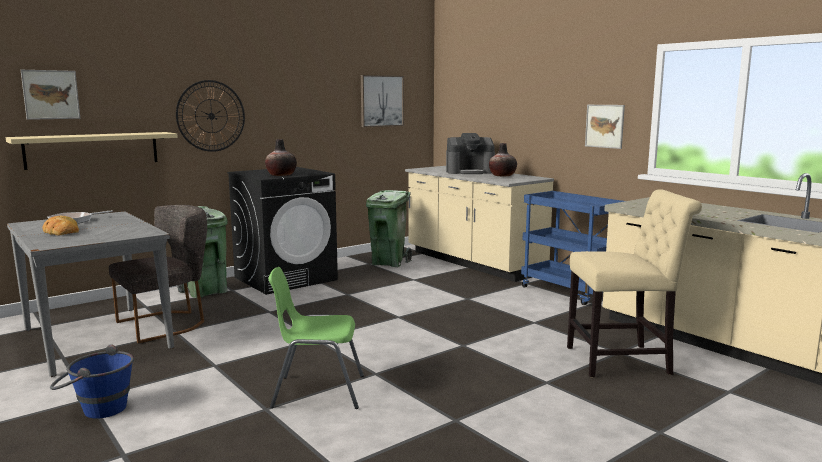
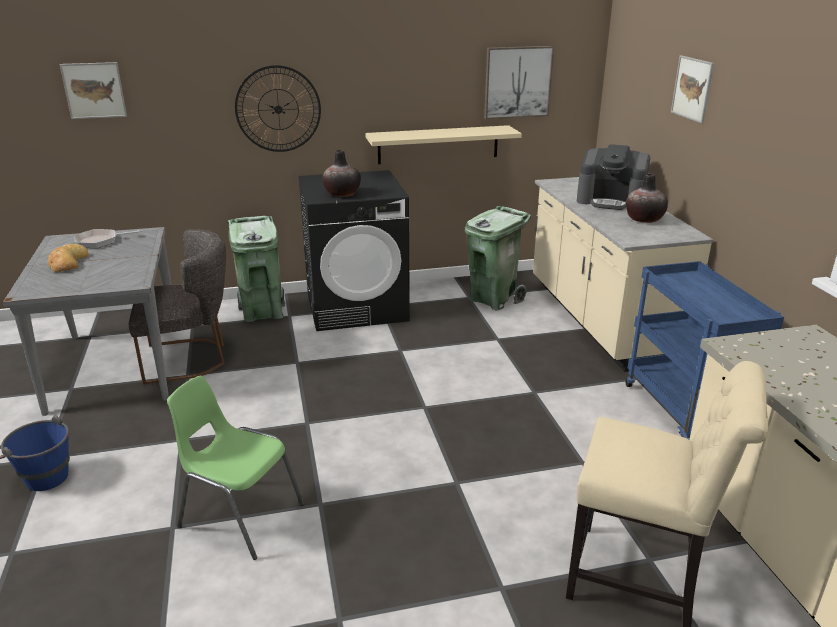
camera: 25 degrees right, 15 degrees up
(92, 150) = (143, 150): beige shelf -> beige shelf (438, 144)
(604, 126) = (789, 184): picture -> picture (692, 88)

